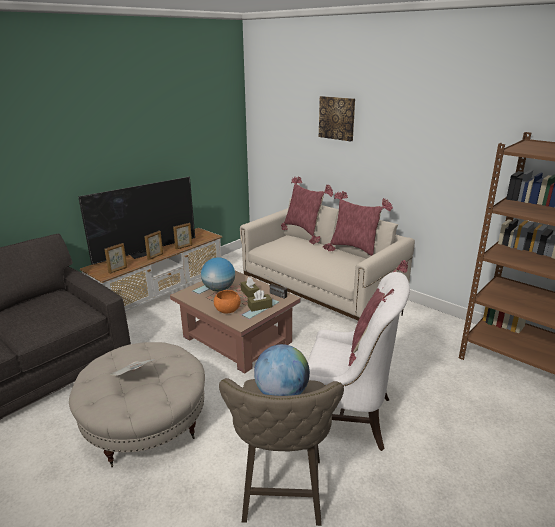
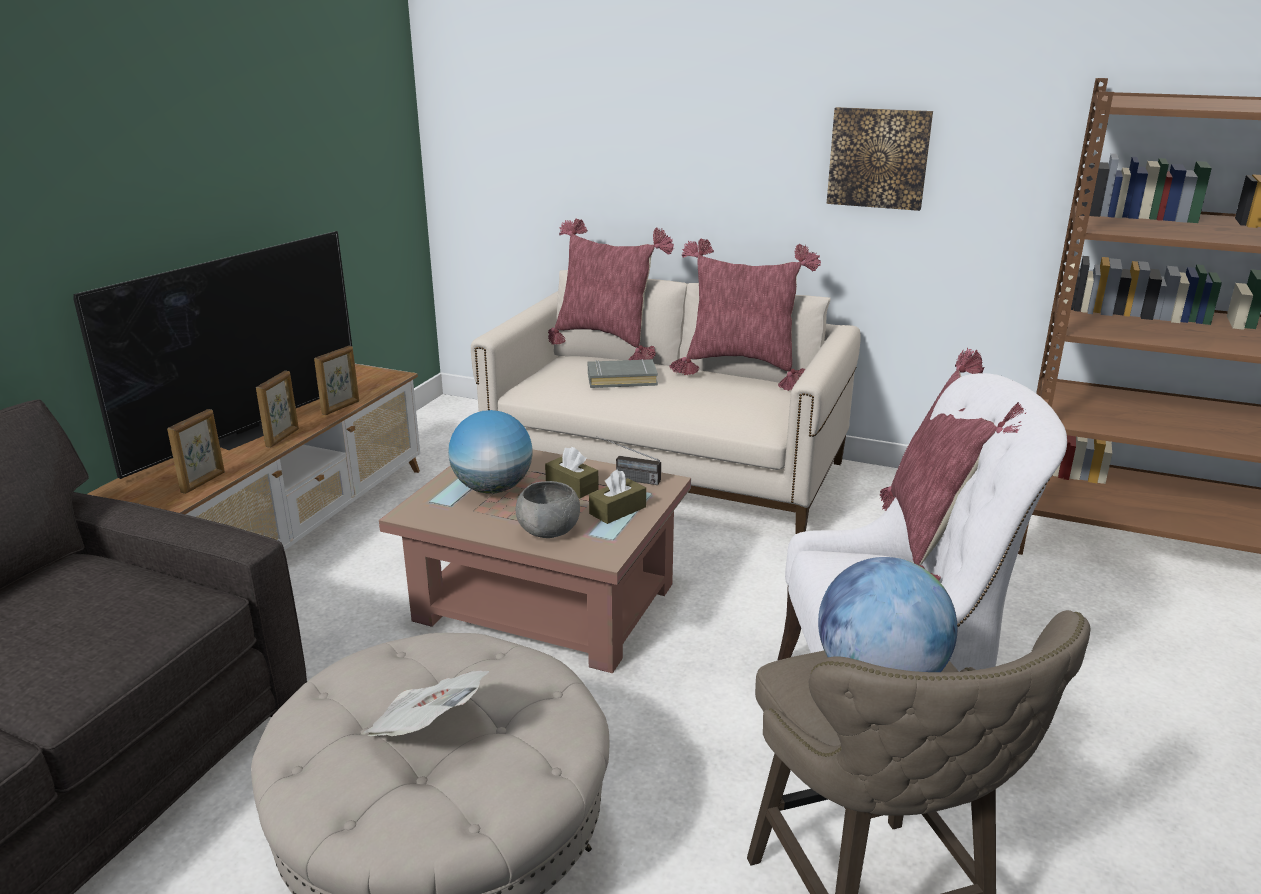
camera: 20 degrees left, 0 degrees up
(227, 310) = (548, 531): orange bowl -> grey bowl
(301, 249) = (622, 379): none -> grey book
(337, 118) = (662, 78): picture -> picture (878, 158)

